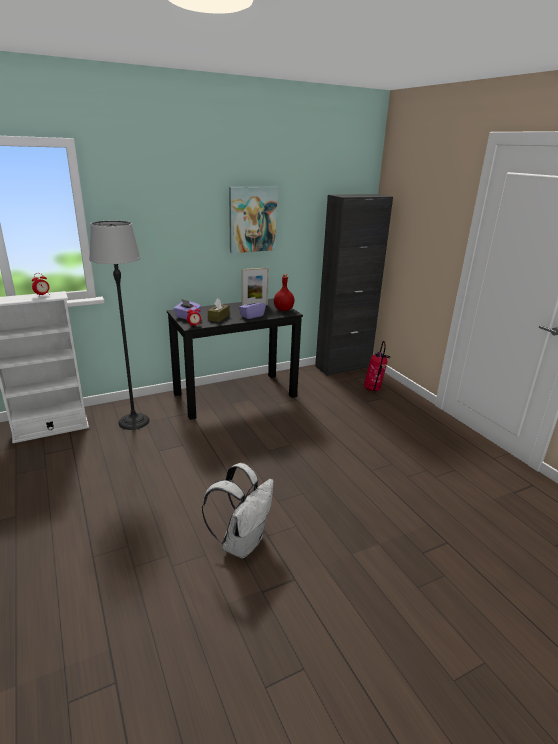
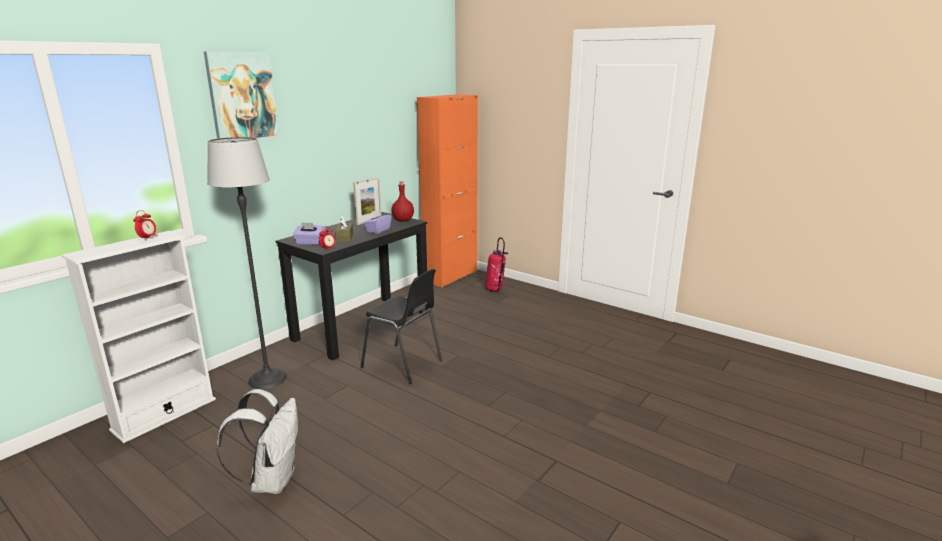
camera: 25 degrees left, 5 degrees down
(239, 439) = (403, 364): none -> black chair
(242, 542) = (485, 449): white backpack -> white backpack (272, 480)
(252, 219) = (350, 128): picture -> picture (242, 96)
(343, 366) = (450, 276): black cabinet -> orange cabinet

